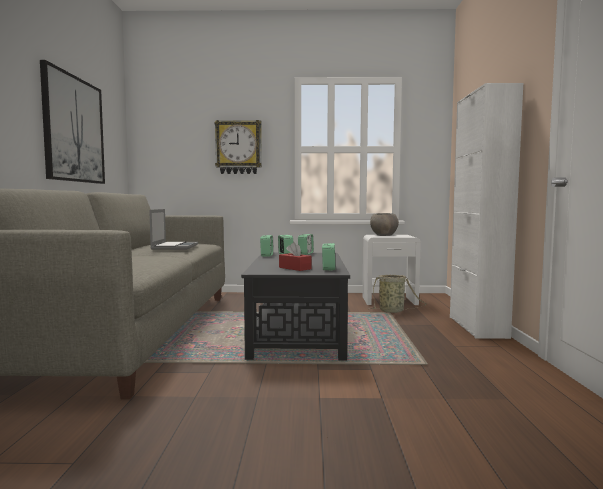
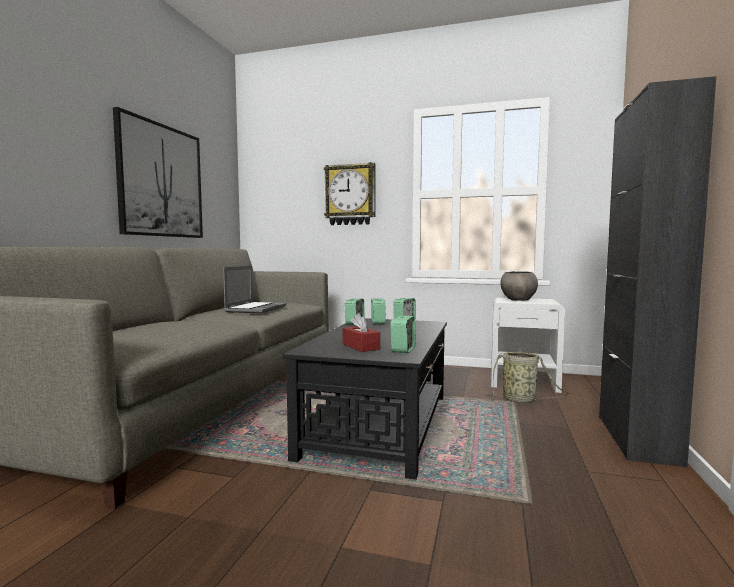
camera: 15 degrees right, 0 degrees up
(477, 327) = (637, 439): white cabinet -> black cabinet

